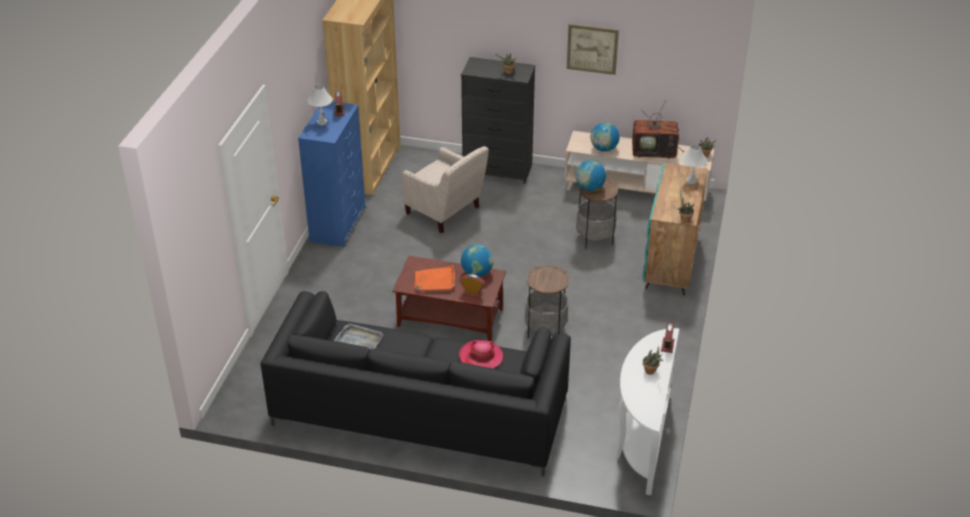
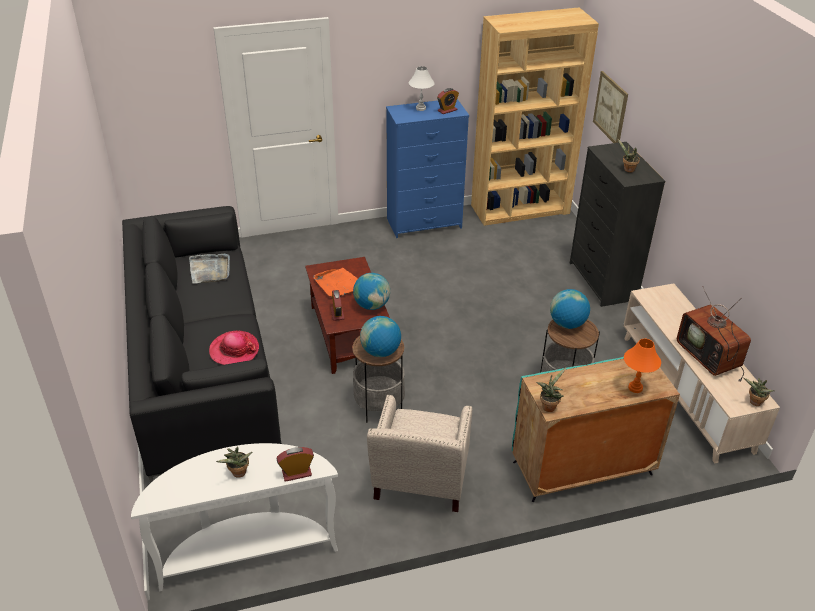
camera: 60 degrees right, 0 degrees up
(445, 213) = (501, 274): beige armchair -> beige armchair (419, 483)
(592, 49) = (713, 190): picture -> picture (610, 108)
(604, 149) = (667, 316): globe -> globe (380, 352)
(691, 181) = (635, 388): white table lamp -> orange table lamp

